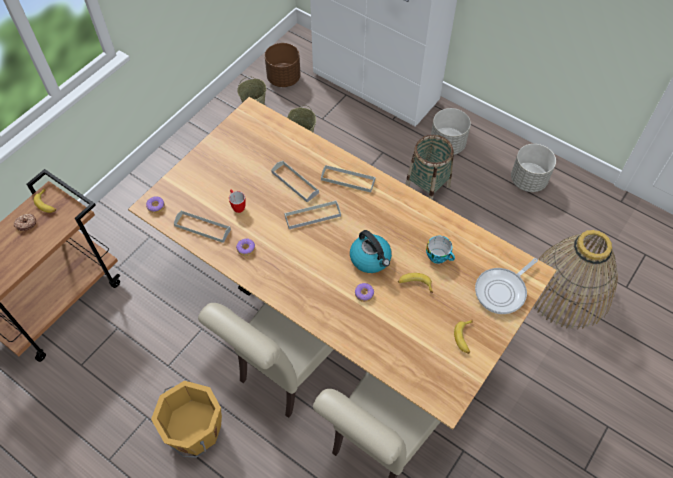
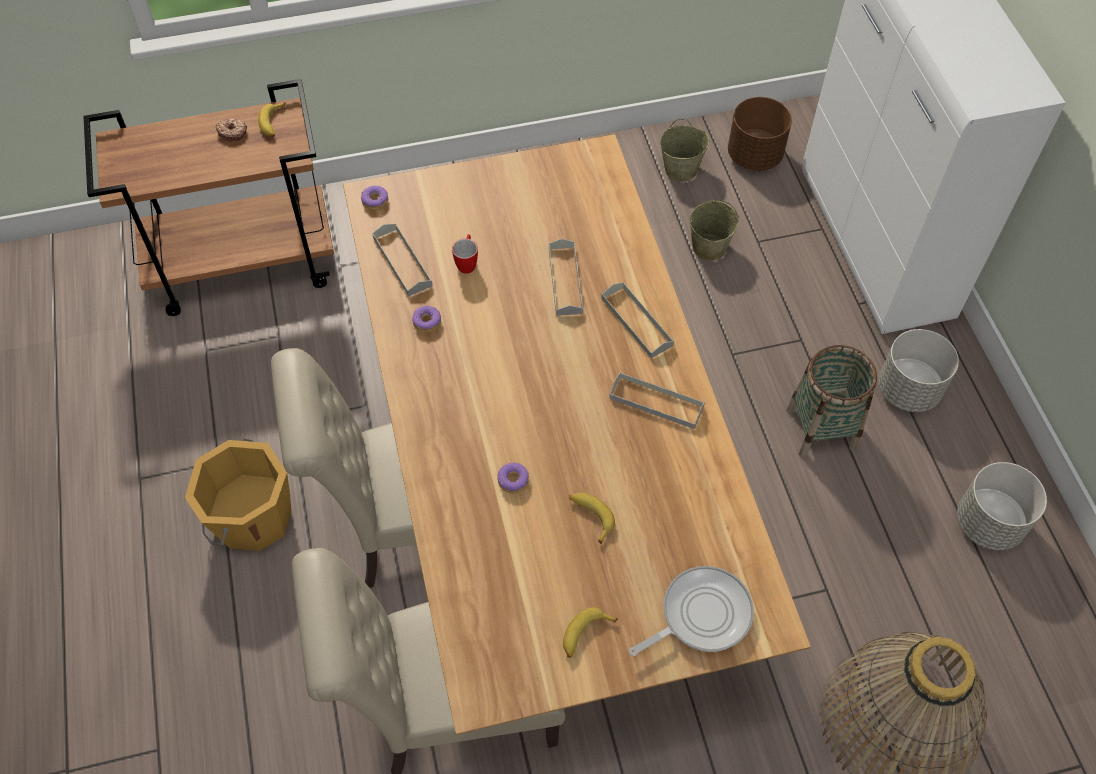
camera: 40 degrees right, 0 degrees up
(312, 216) = (546, 337): grey tray -> grey tray (656, 402)
(371, 259) = (566, 443): kettle -> none
(439, 256) = (659, 505): cup -> none
(502, 291) = (700, 615): frying pan -> frying pan turned 150 degrees clockwise

